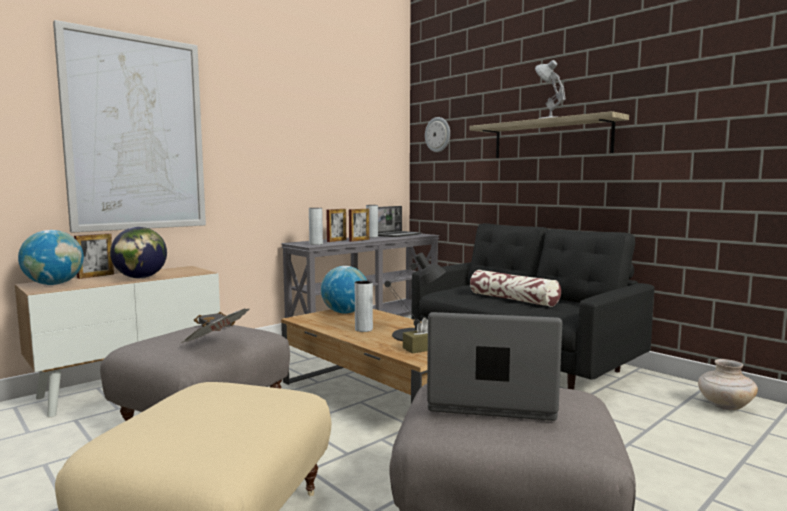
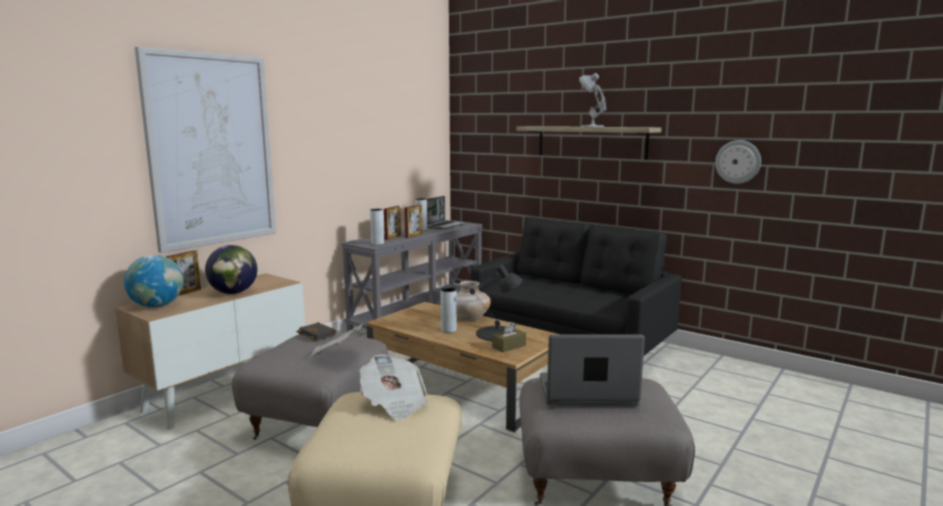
camera: 10 degrees left, 5 degrees up
(237, 395) = (394, 404): none -> newspaper
(345, 312) = (420, 312): globe -> none
(438, 134) = (480, 127): wall clock -> wall clock (738, 162)
(513, 299) = (564, 291): pillow -> none
(724, 406) = (736, 373): beige vase -> beige vase (469, 318)

